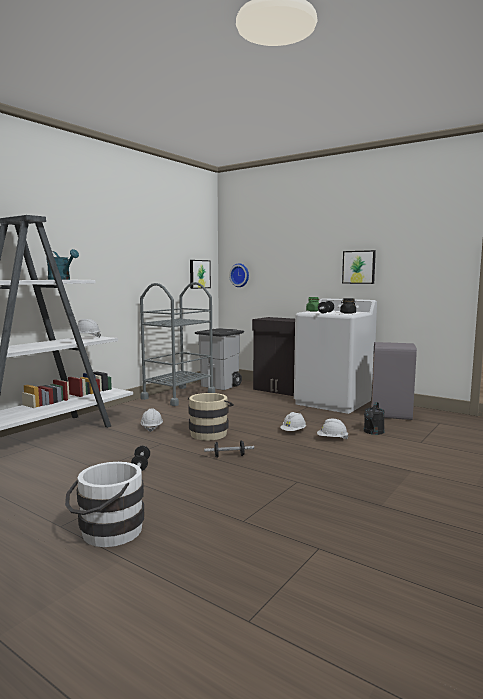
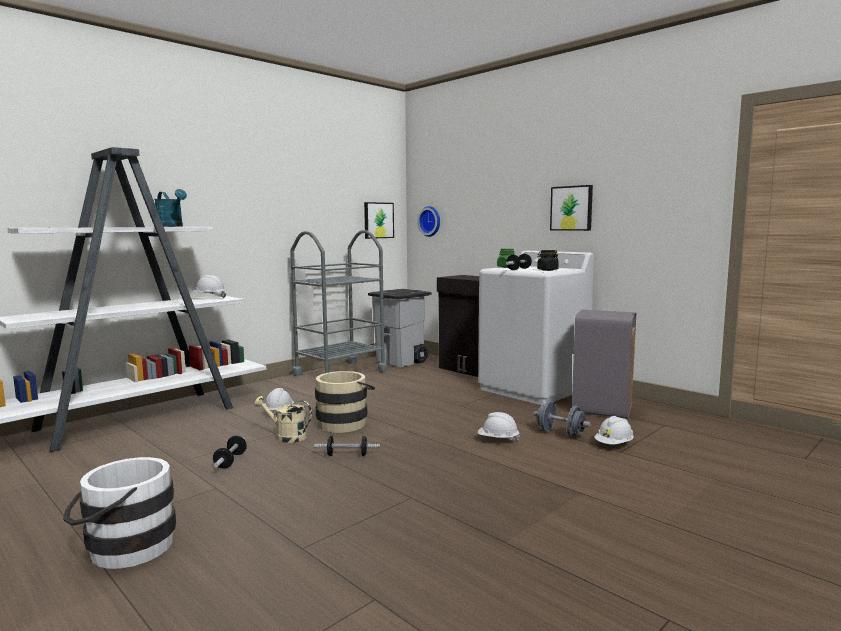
camera: 10 degrees right, 0 degrees up
(171, 445) = (286, 436): none -> beige watering can
(293, 432) = (452, 427): white hard hat -> white hard hat (614, 445)
(373, 432) = (561, 434): black watering can -> grey dumbbell

